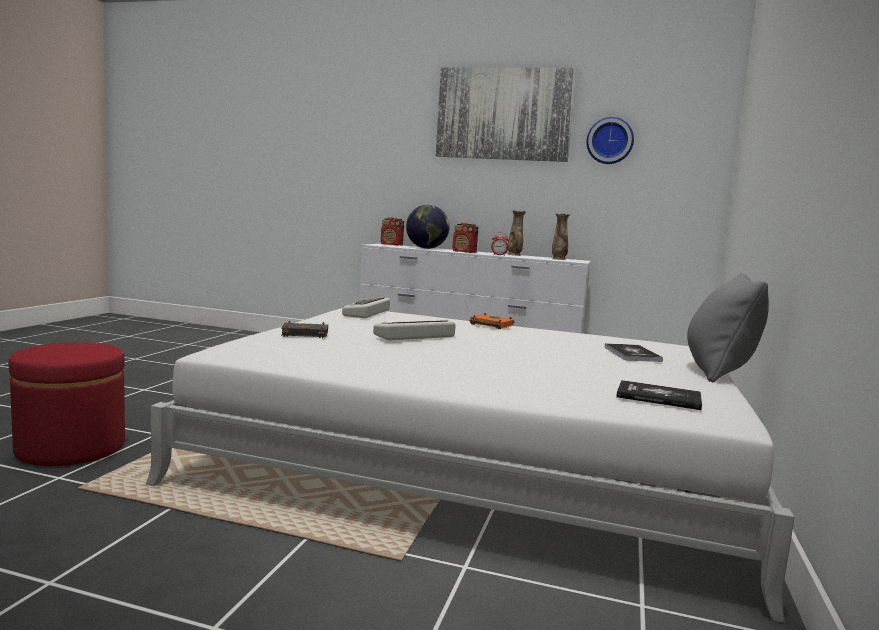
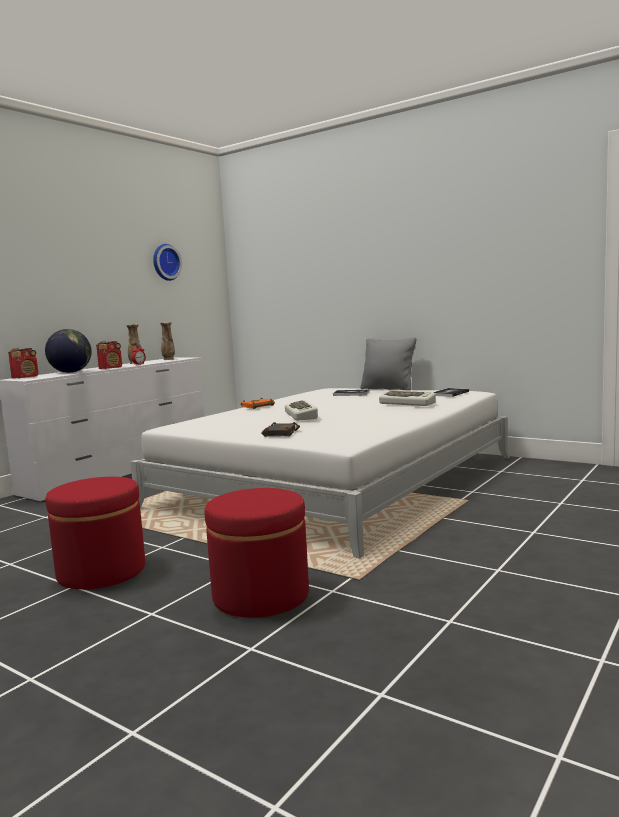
camera: 70 degrees left, 0 degrees up
(171, 392) = (101, 572): none -> red ottoman
(368, 313) = (192, 424): keyboard -> keyboard (408, 403)
(504, 114) = (89, 239): picture -> none

